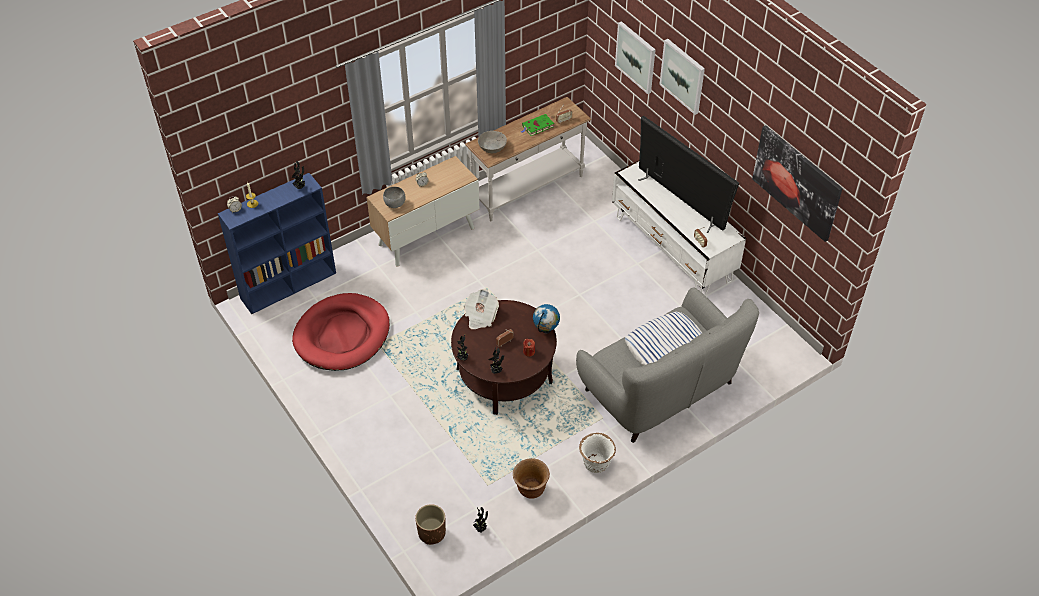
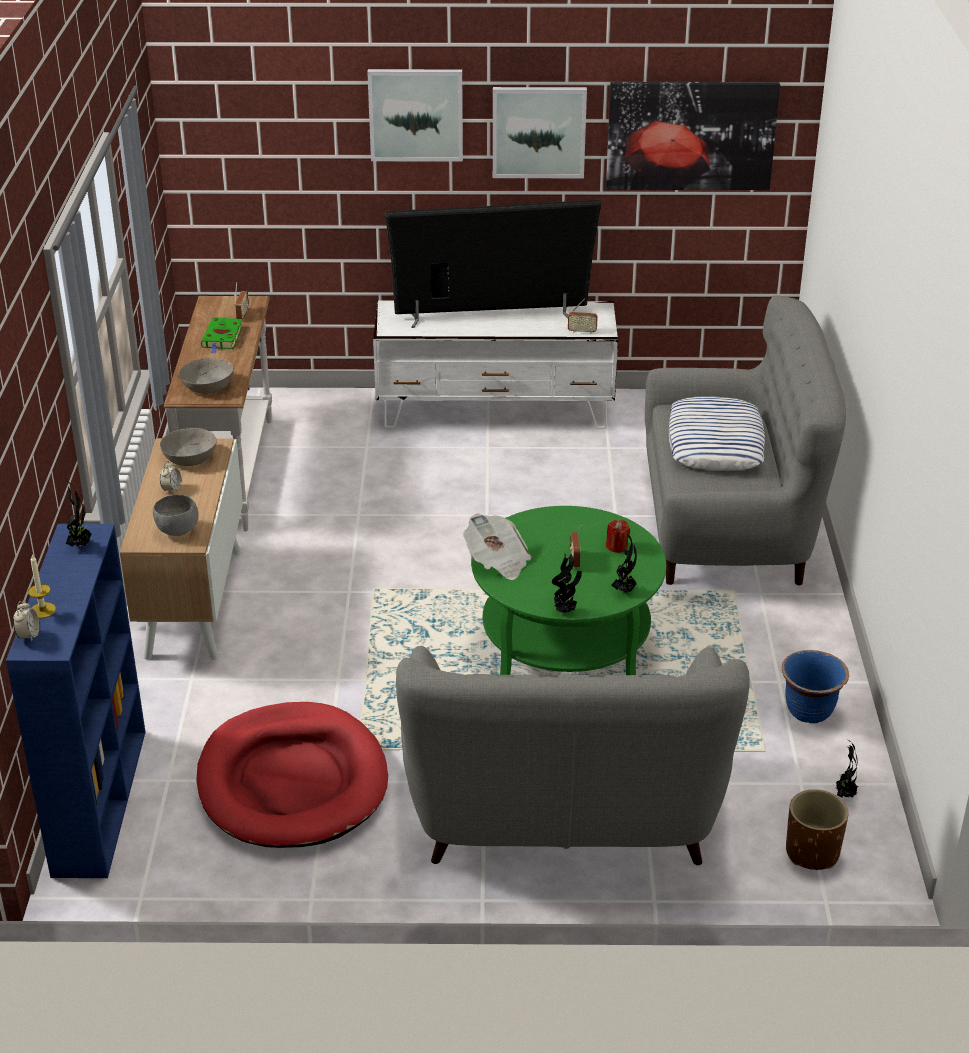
camera: 55 degrees left, 15 degrees down
(391, 432) = (563, 811): none -> grey sofa
(450, 175) = (189, 457): none -> grey bowl
(504, 375) = (565, 645): brown coffee table -> green coffee table
(531, 490) = (809, 712): brown planter -> blue planter
(546, 330) = (591, 516): globe -> none
(595, 464) = (812, 632): white planter -> none
(636, 57) = (299, 151): picture -> picture (538, 132)

